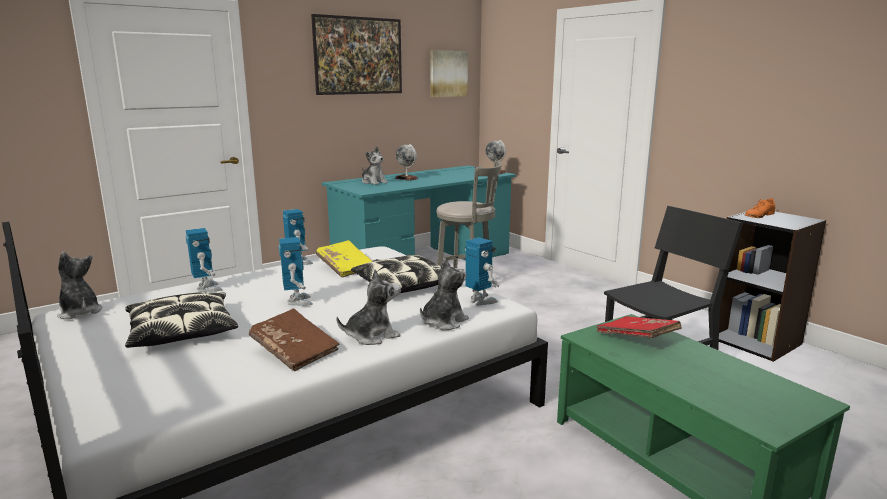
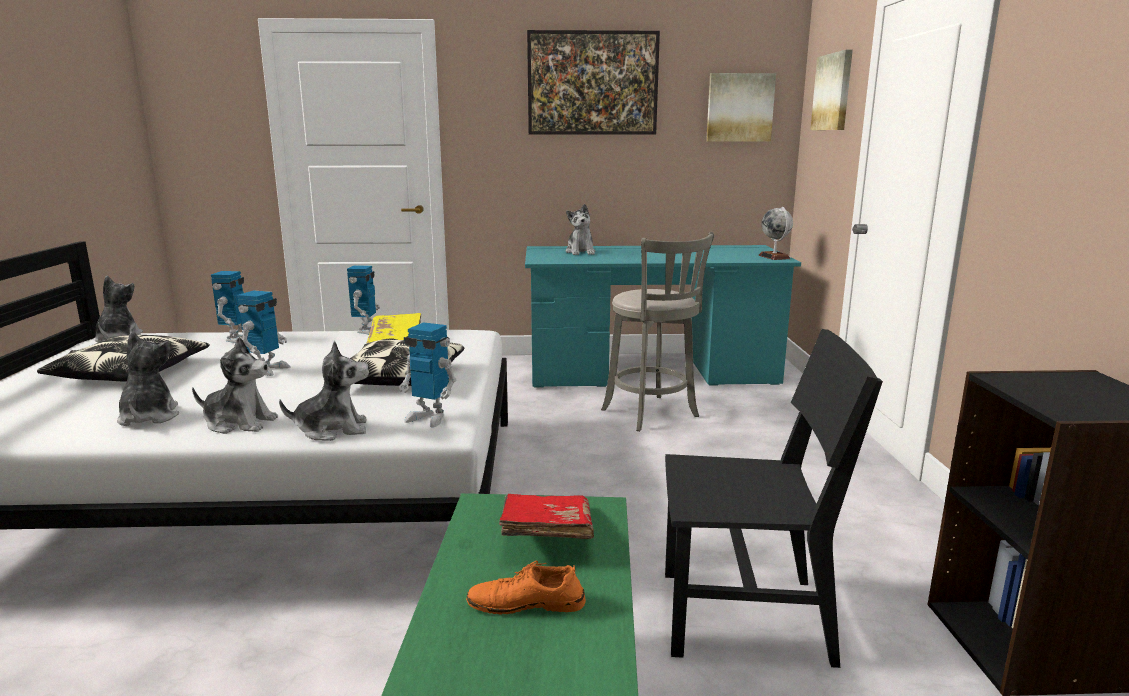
camera: 35 degrees right, 0 degrees up
(295, 351) = (149, 417): brown book -> plush toy
(406, 178) = (632, 252): globe -> none
(480, 301) = (429, 418): toy robot -> toy robot turned 120 degrees clockwise
(517, 66) = (833, 92): none -> picture
(759, 215) = (1050, 382): orange shoe -> orange shoe (526, 603)

